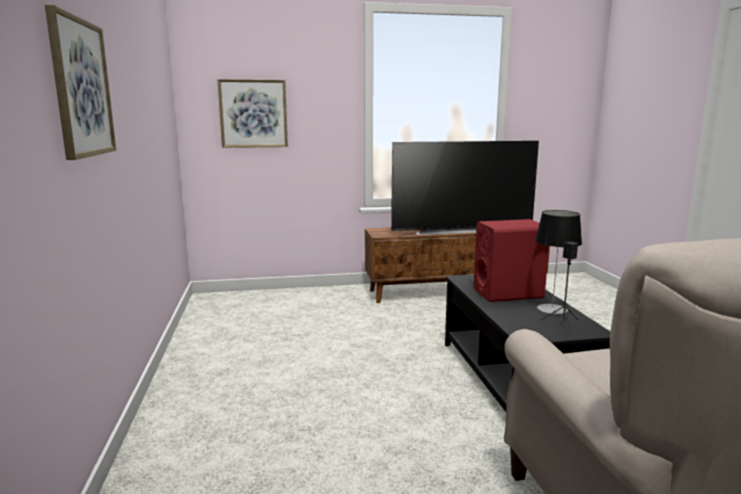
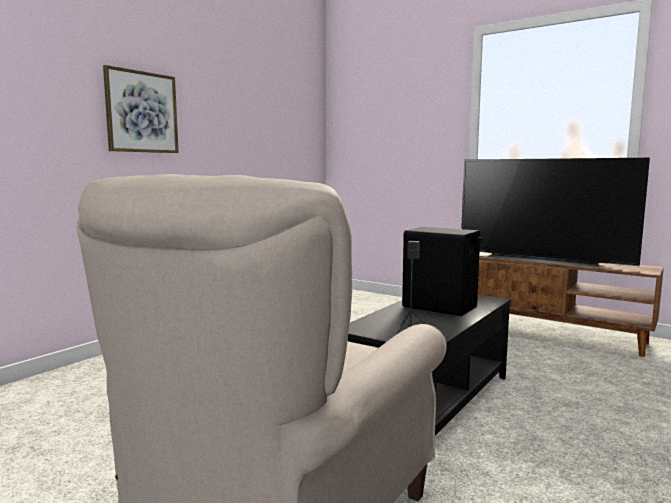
camera: 45 degrees right, 5 degrees down
(253, 114) = (376, 138): picture -> none
(508, 293) = (440, 307): red speaker -> black speaker
(552, 309) = (441, 323): table lamp -> none

